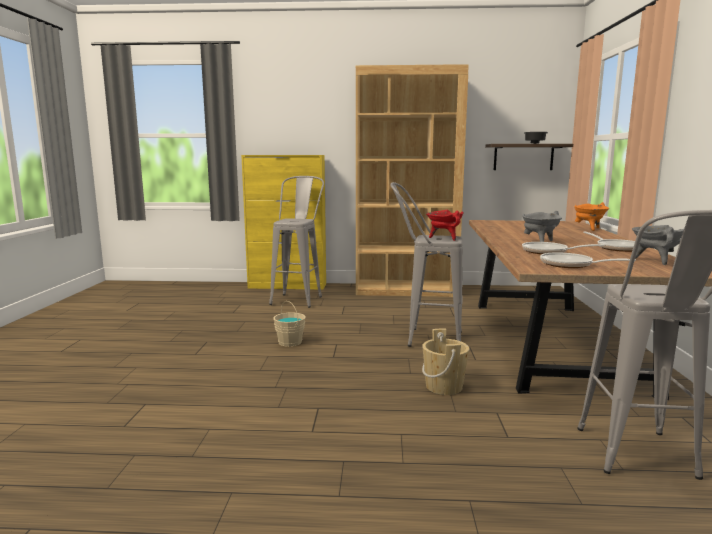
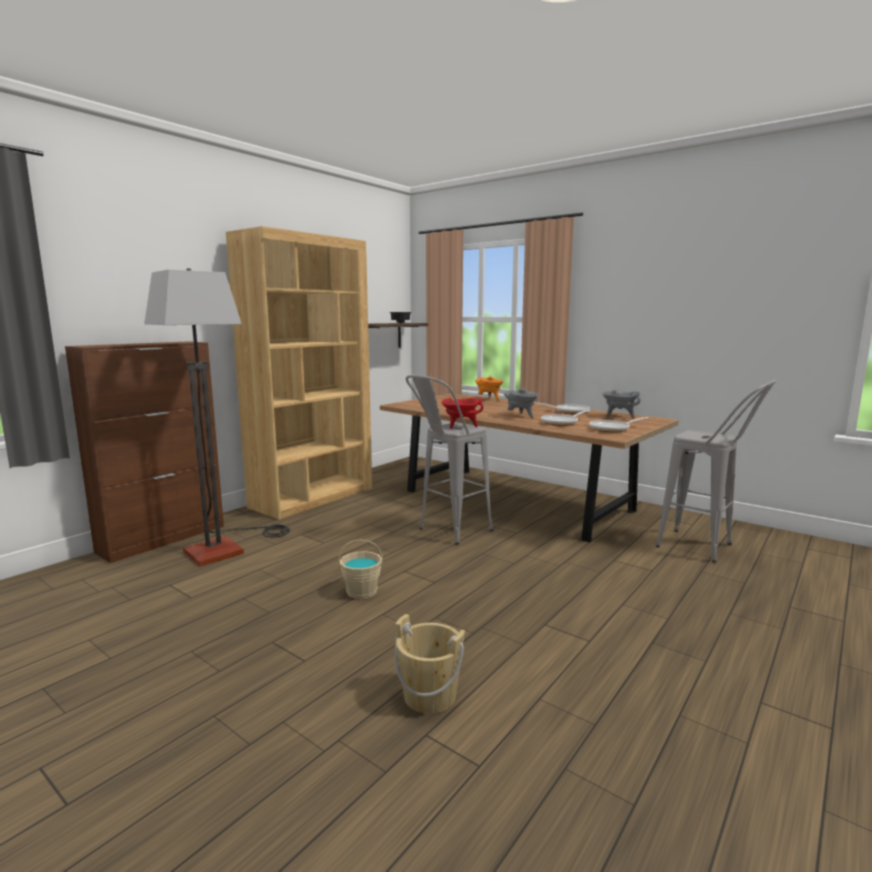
camera: 55 degrees left, 0 degrees up
(288, 286) = (163, 538): yellow cabinet -> brown cabinet
(299, 298) = (227, 547): grey stool -> floor lamp
(444, 386) = (554, 560): beige bucket -> beige bucket (429, 695)

